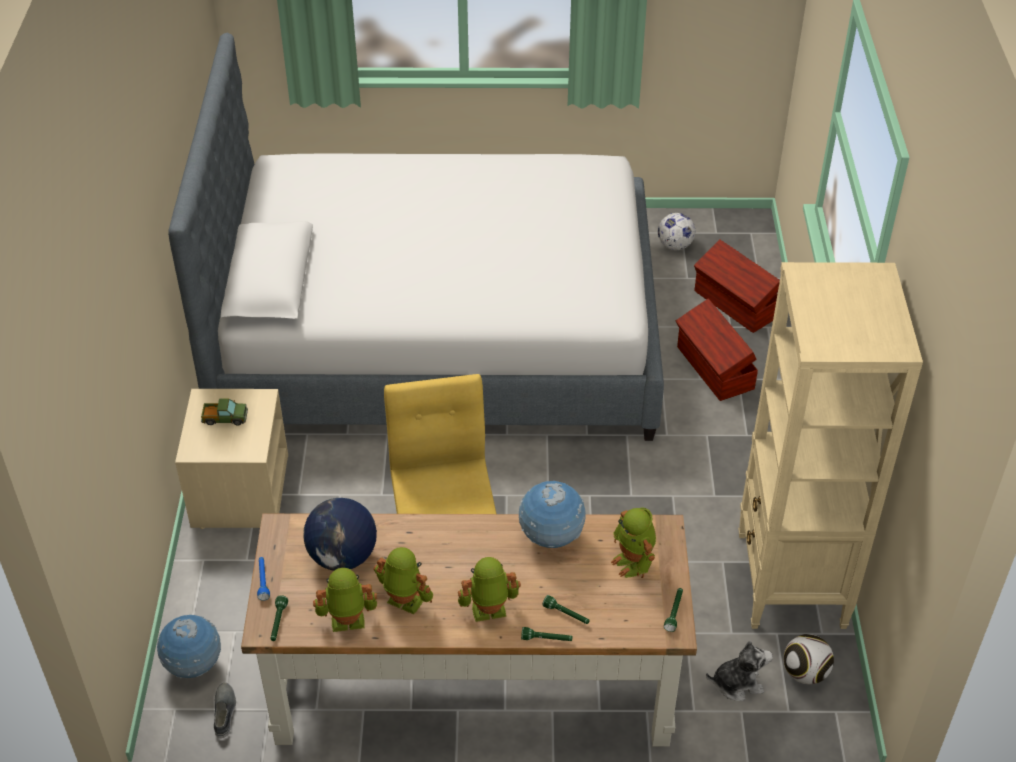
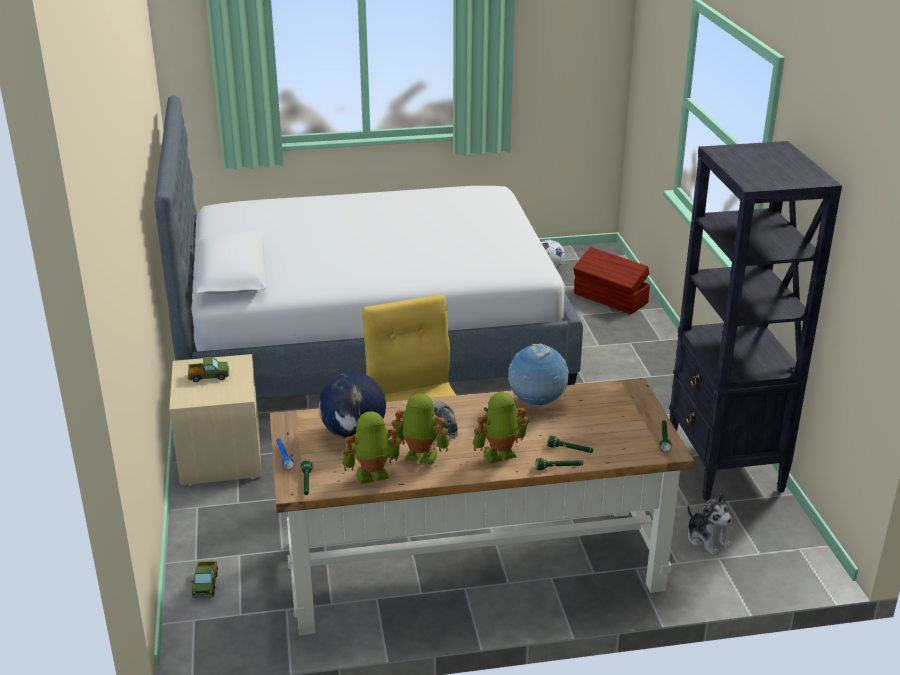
camera: 10 degrees left, 15 degrees down
(194, 666) = (205, 585): globe -> toy truck
(224, 712) = (243, 616): grey shoe -> grey shoe (446, 423)
(633, 563) = (615, 411): toy robot -> none
(714, 369) = (608, 338): brown storage box -> none
(737, 683) = (707, 539): plush toy -> plush toy turned 75 degrees clockwise
(790, 581) = (724, 465): beige bookcase -> black bookcase
(804, 673) = (762, 525): football -> none

